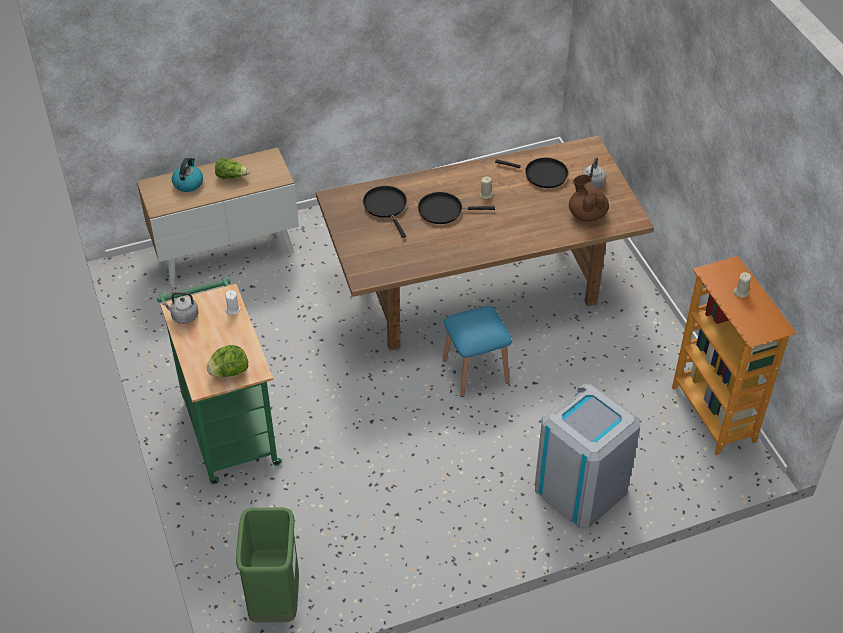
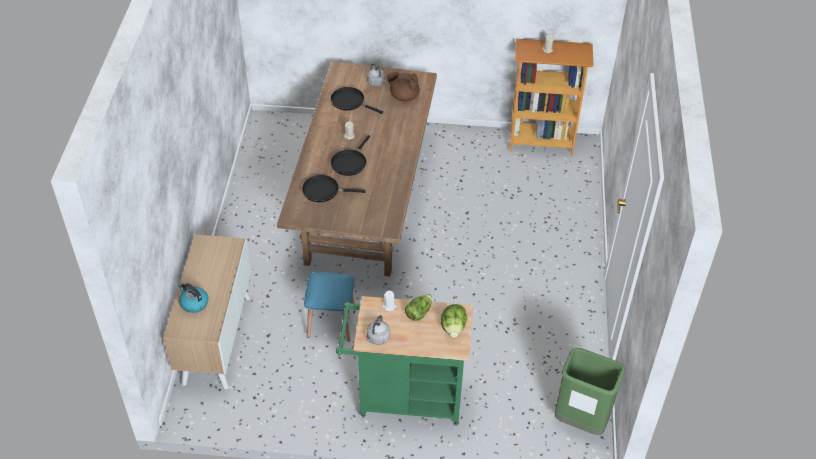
camera: 65 degrees left, 0 degrees up
(231, 176) = (207, 273): lettuce -> lettuce (418, 312)
(475, 371) = (438, 238): blue stool -> blue stool (331, 322)
(542, 175) = (350, 101): black frying pan -> black frying pan turned 105 degrees counterclockwise
(580, 489) = (566, 226): grey trash can -> none

